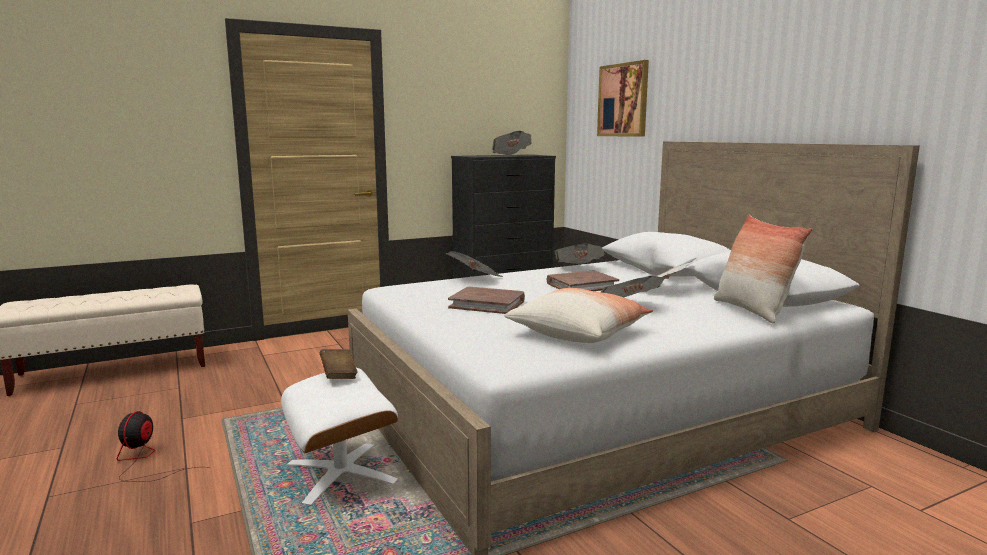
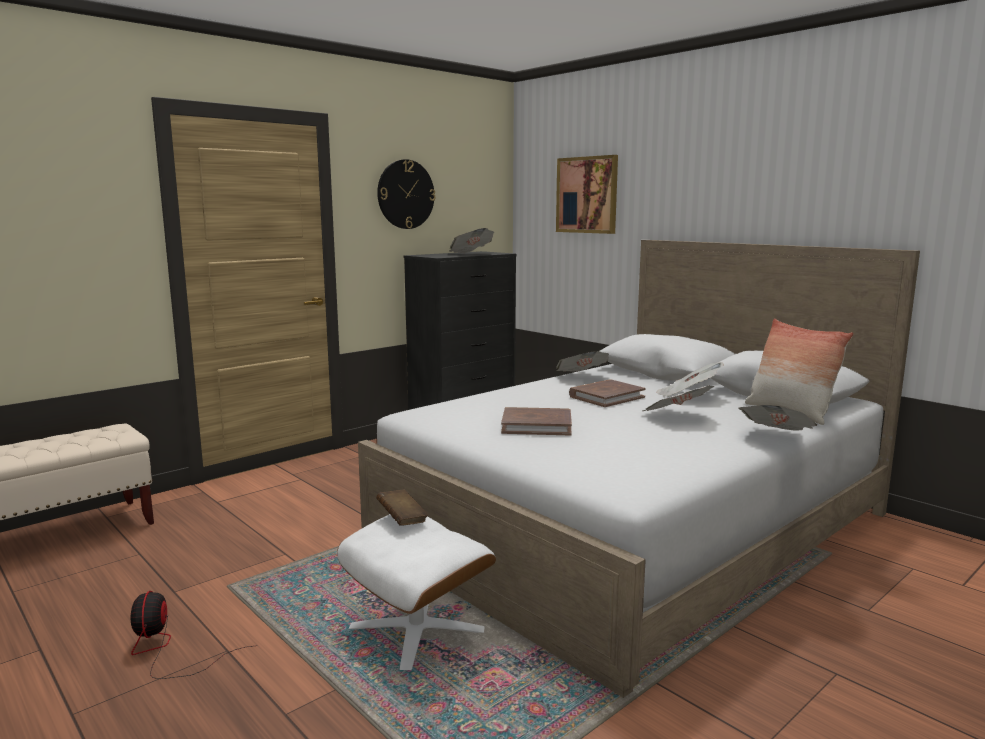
camera: 15 degrees left, 0 degrees up
(455, 101) = (405, 194): none -> wall clock
(475, 279) = (491, 397): newspaper -> newspaper (776, 438)
(579, 333) = (662, 451): pillow -> none

